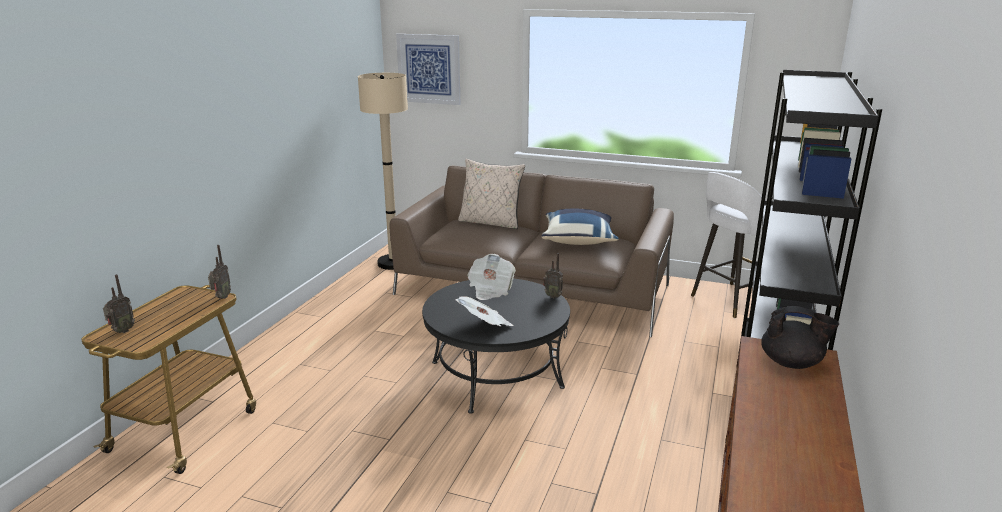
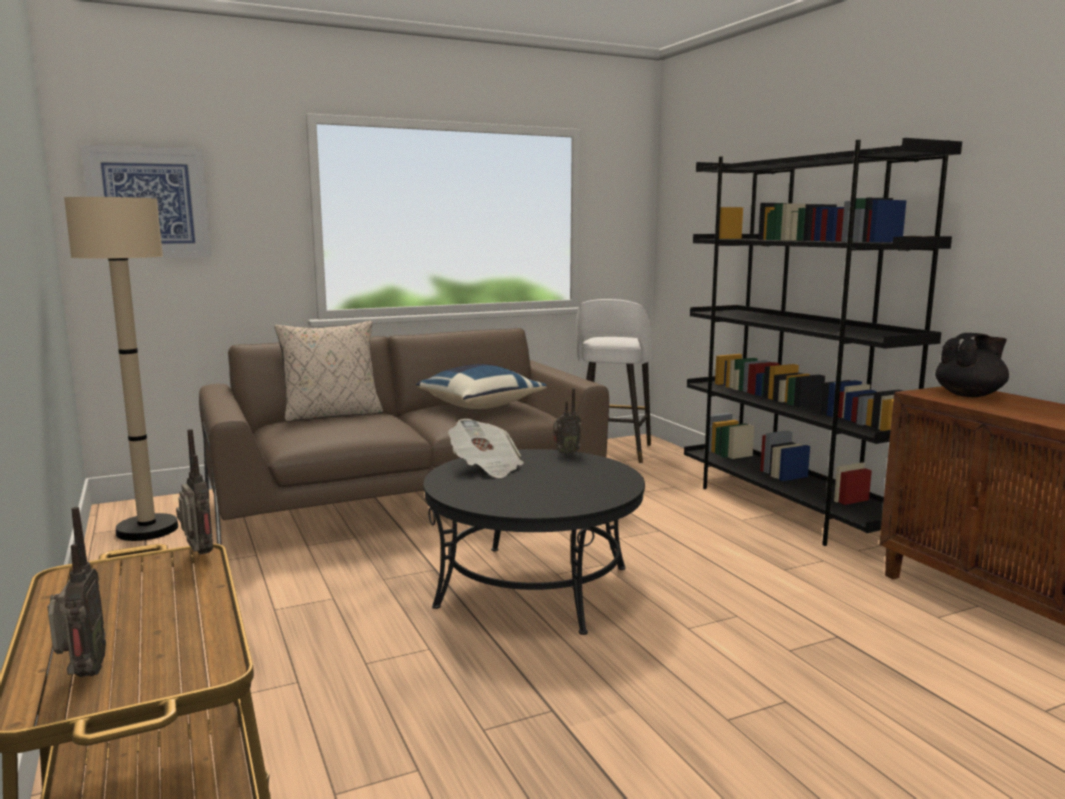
camera: 45 degrees left, 10 degrees down
(485, 325) = (566, 495): newspaper -> none

